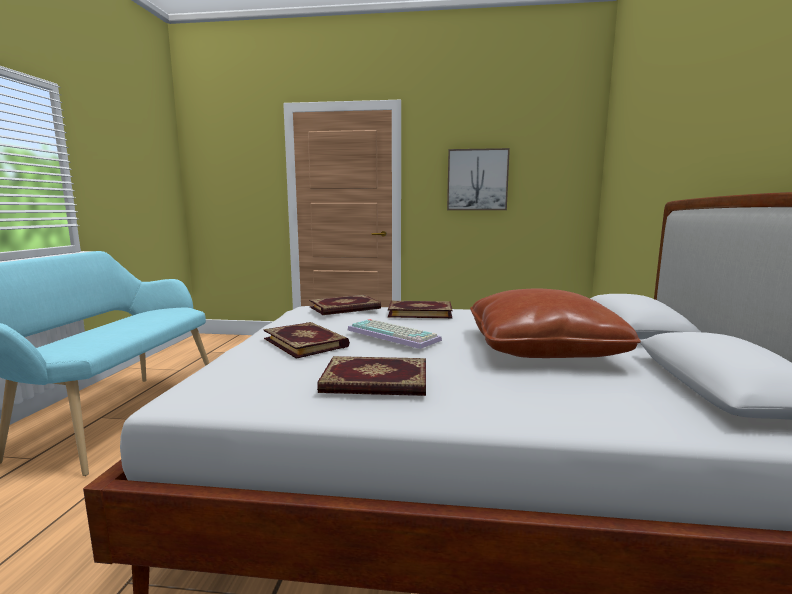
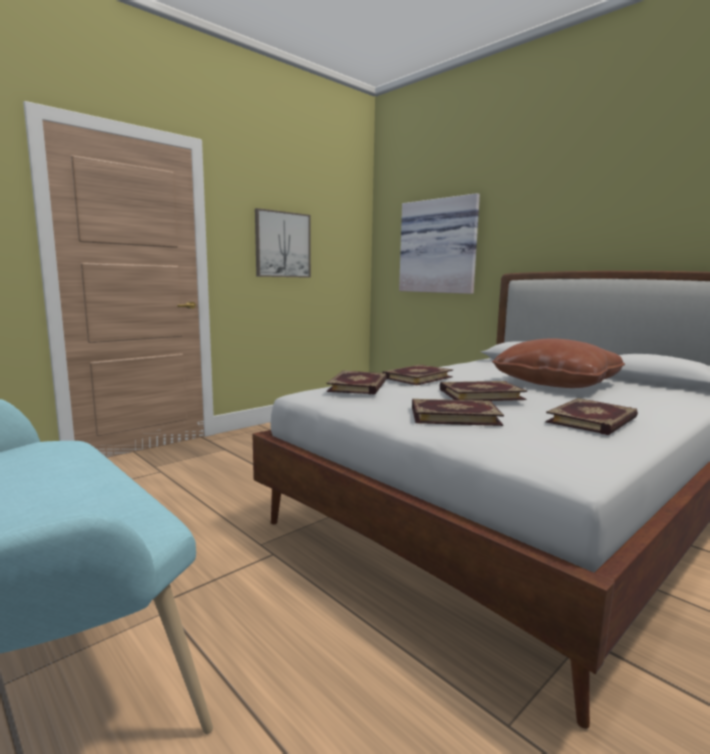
camera: 50 degrees left, 0 degrees up
(394, 335) = (480, 394): keyboard -> book
(640, 169) = (439, 246): none -> picture

